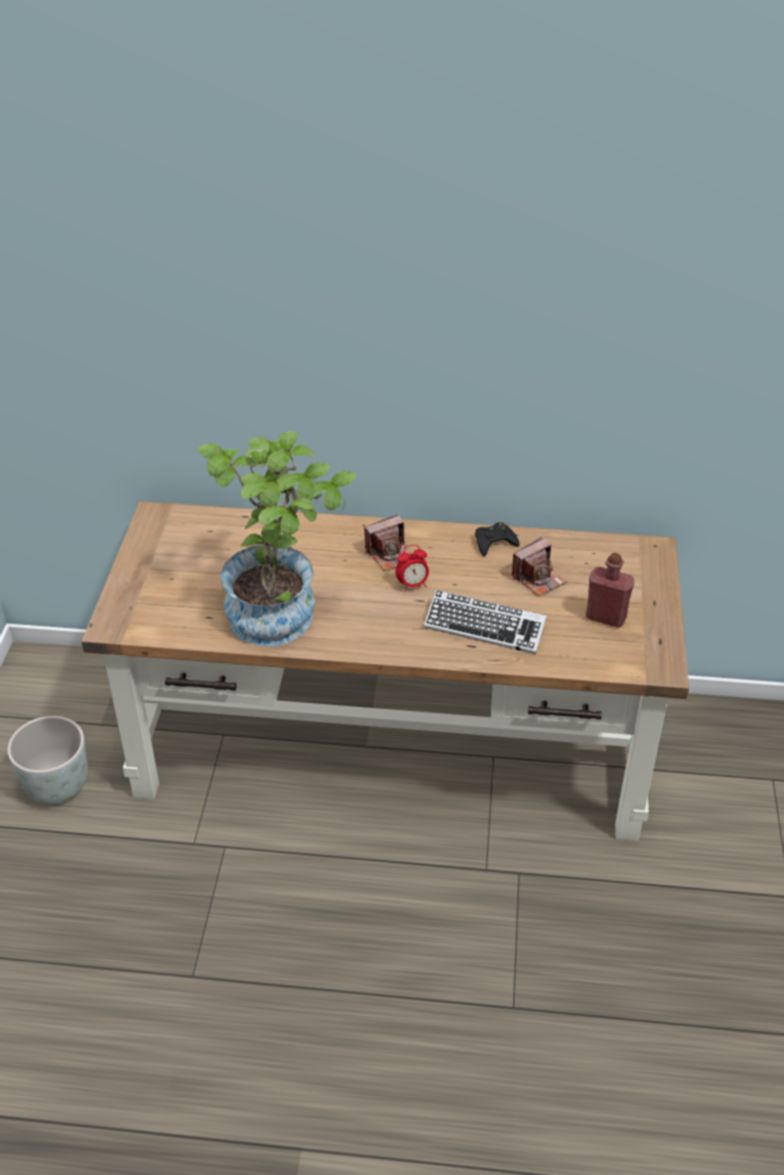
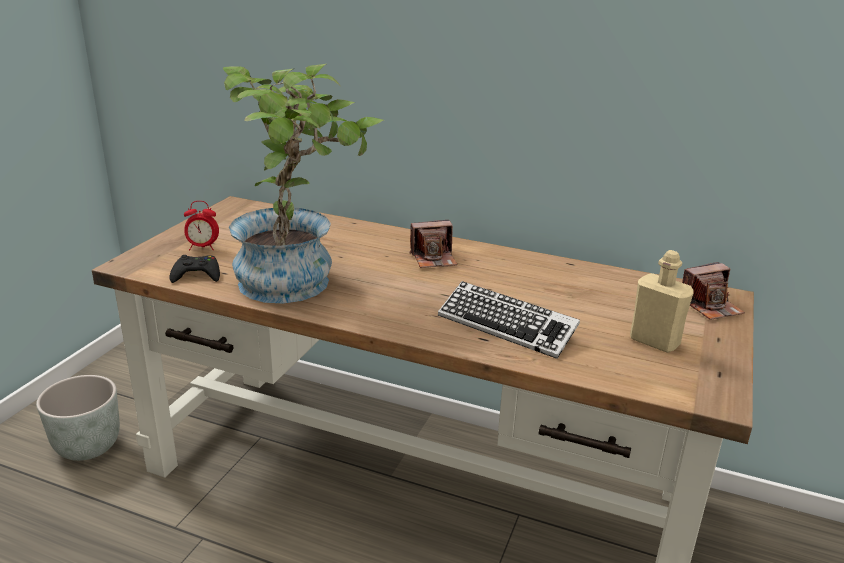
camera: 15 degrees right, 15 degrees down
(412, 585) = (444, 282): alarm clock -> alarm clock (202, 247)
(494, 542) = (546, 266): black game controller -> black game controller (197, 275)
(538, 579) = (584, 299): camera -> camera (710, 306)
(606, 617) = (654, 341): red bottle -> beige bottle

